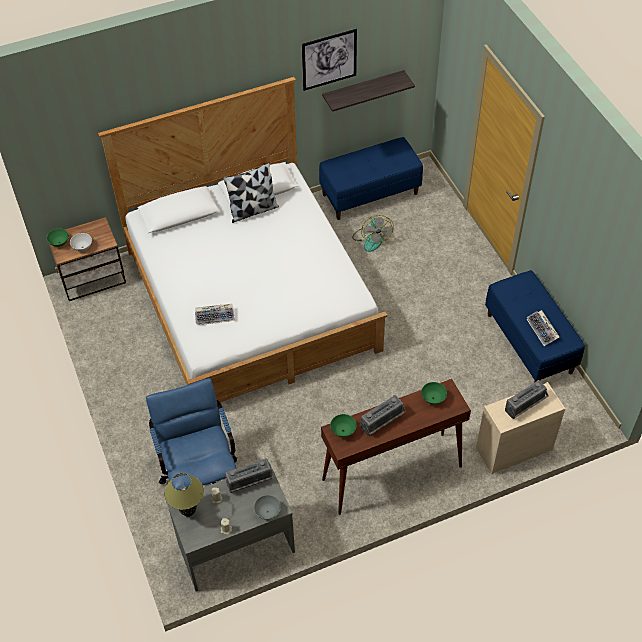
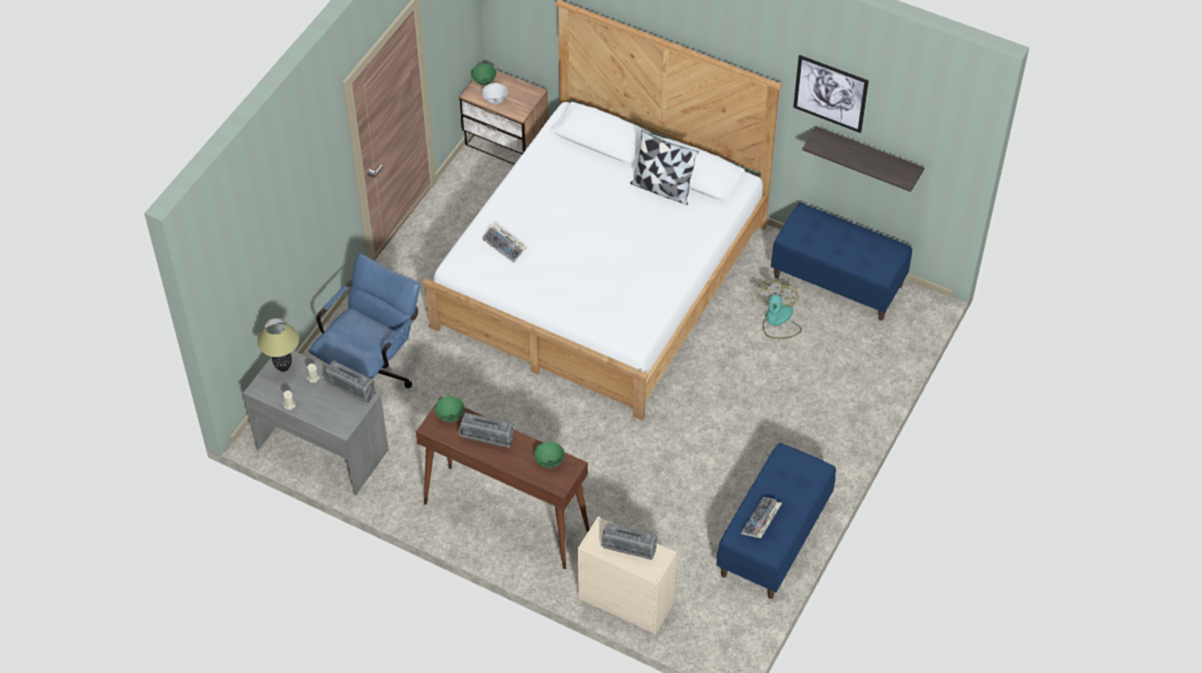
camera: 50 degrees right, 0 degrees up
(267, 512) = (331, 422): grey bowl -> none
(371, 239) = (777, 321): fan -> fan turned 150 degrees clockwise

